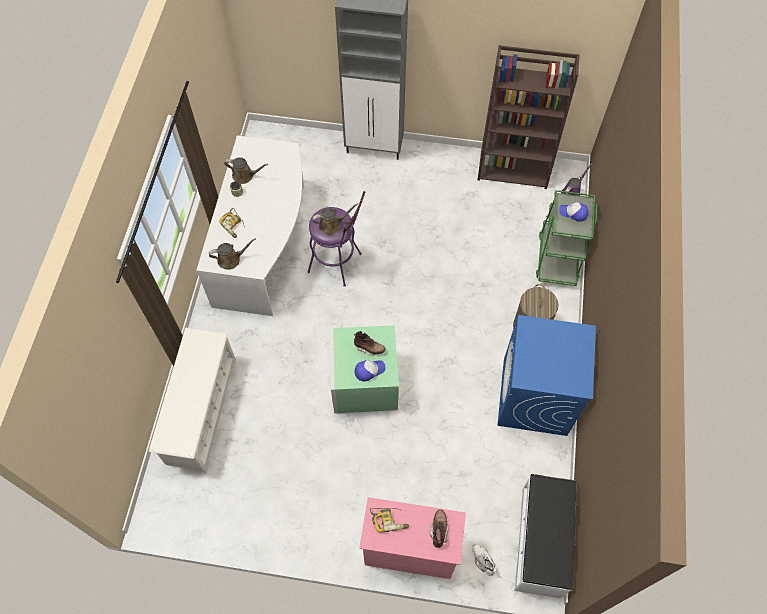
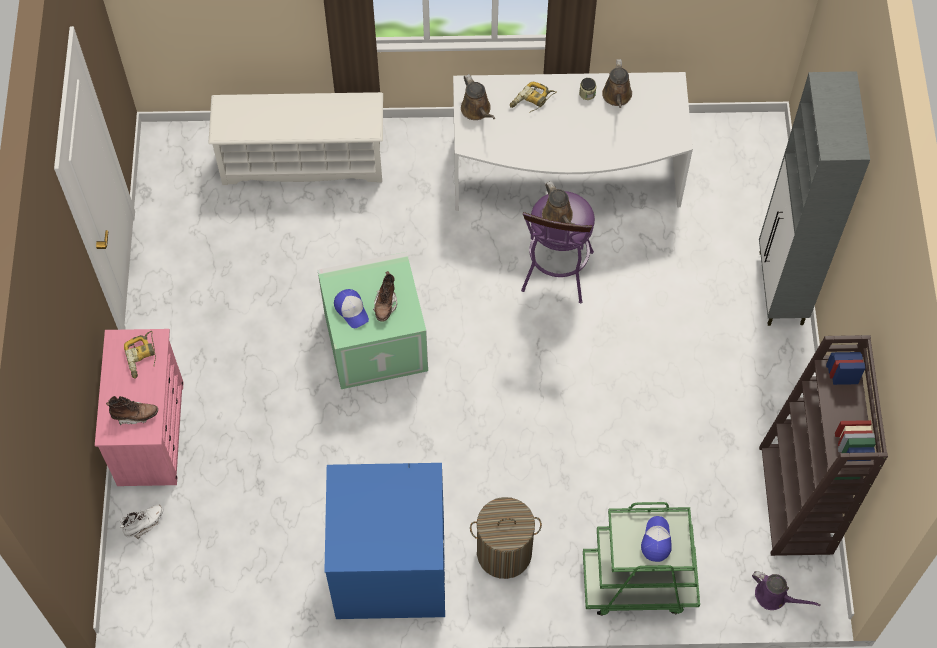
camera: 80 degrees right, 0 degrees up
(541, 542) = (176, 596): white bench -> none

